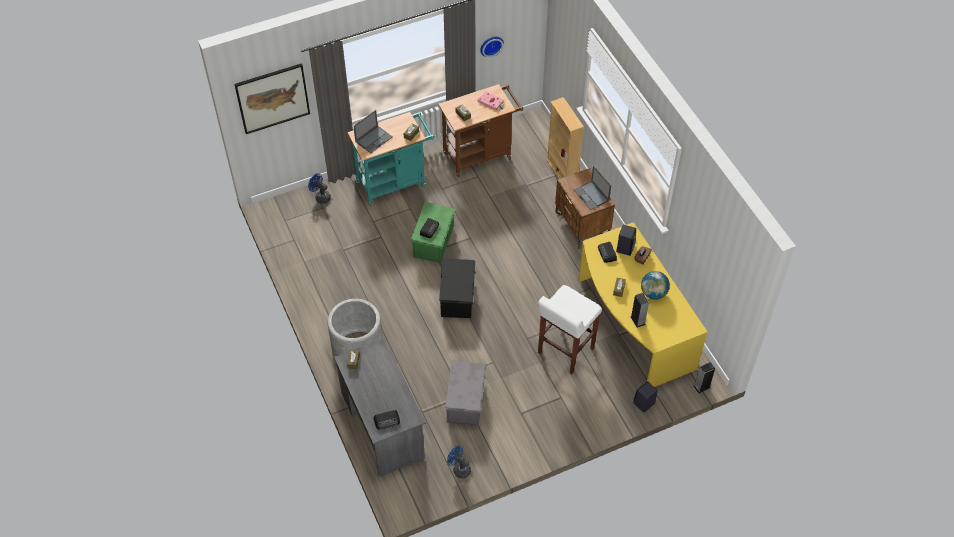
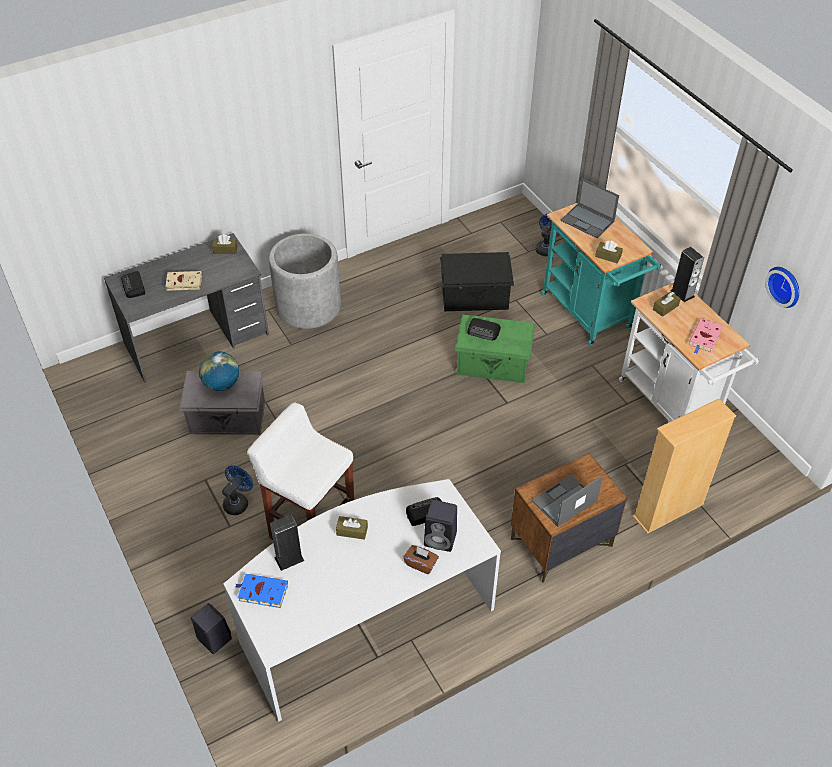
camera: 85 degrees right, 5 degrees down
(272, 98) = (568, 69): picture -> none
(387, 388) = (183, 283): none -> beige book
(458, 297) = (399, 397): black storage box -> black storage box (475, 297)
(459, 469) = (125, 418): blue fan -> blue fan (238, 502)
(481, 154) = (672, 404): brown cart -> white cart
(632, 325) = (364, 619): yellow desk -> white desk
(653, 293) = (346, 582): globe -> globe (221, 384)
(660, 333) = (262, 592): none -> blue book
(701, 386) = (243, 729): speaker -> speaker (682, 293)

